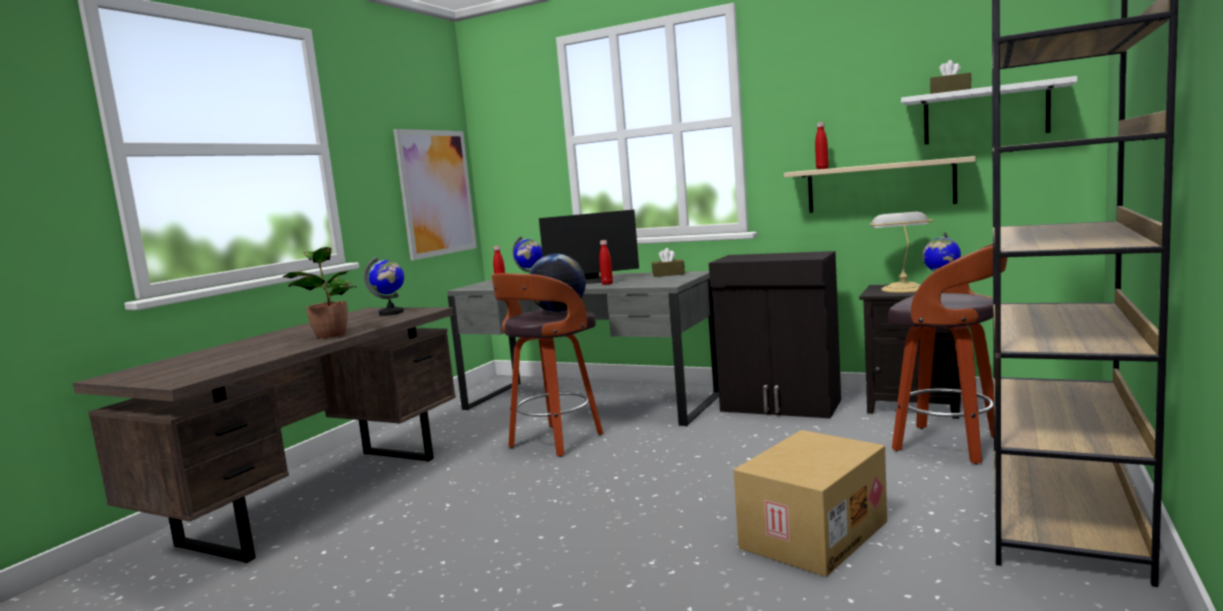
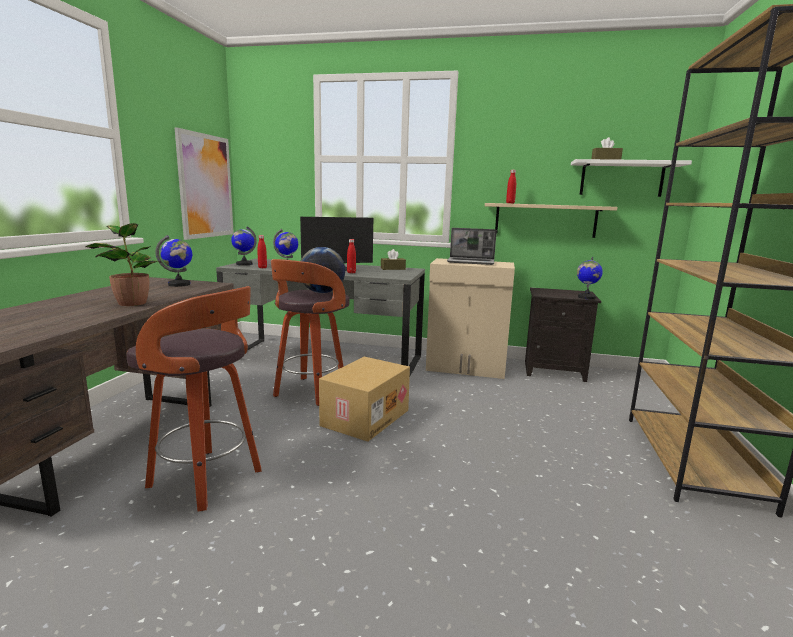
camera: 15 degrees left, 5 degrees up
(482, 284) = (244, 264): none -> globe
(770, 256) = (471, 262): none -> laptop
(781, 406) = (466, 368): black cabinet -> beige cabinet
(812, 534) = (539, 476): cardboard box -> cardboard box (364, 417)
(902, 288) = (556, 292): table lamp -> none
(950, 445) = (592, 402): stool -> stool (208, 480)

